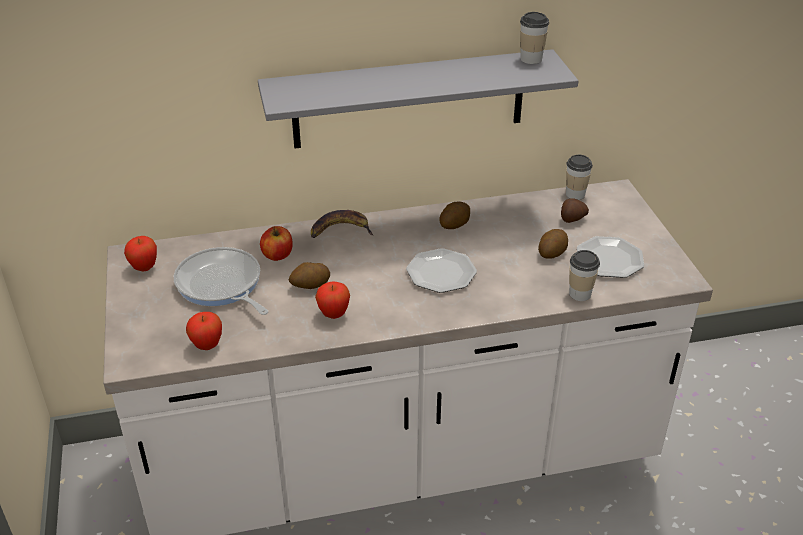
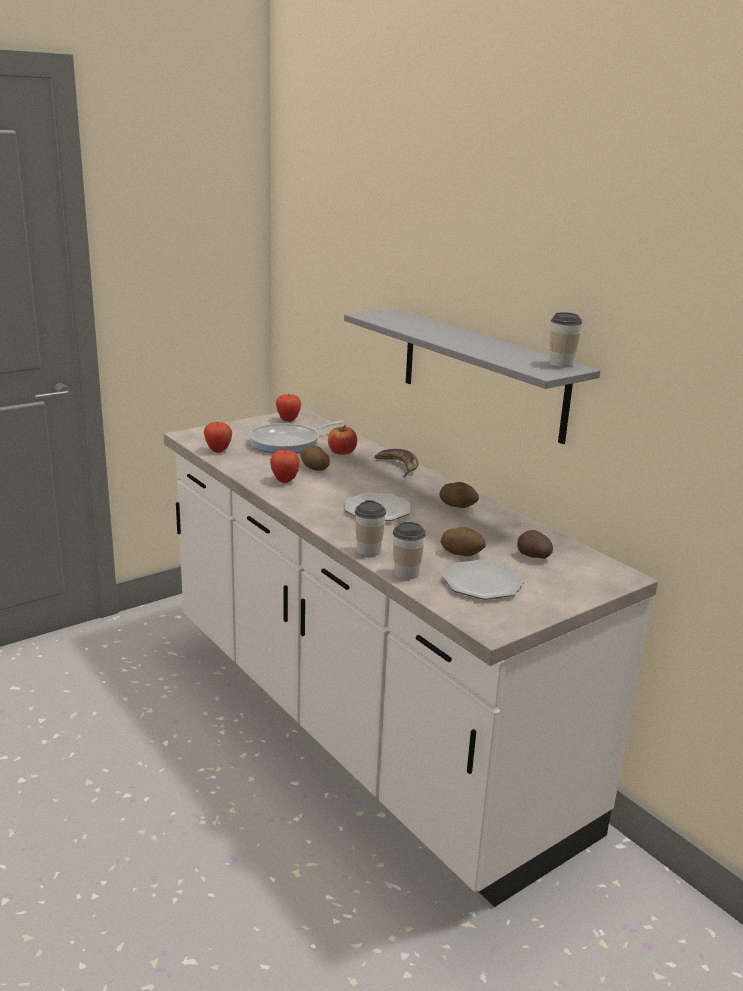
camera: 65 degrees right, 15 degrees down
(221, 285) = (288, 443): frying pan -> frying pan turned 150 degrees counterclockwise
(575, 194) = (583, 553): cup -> cup (368, 551)

